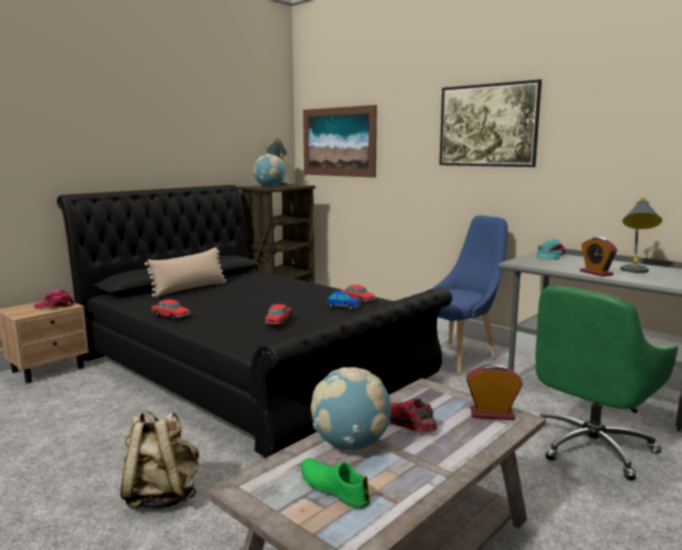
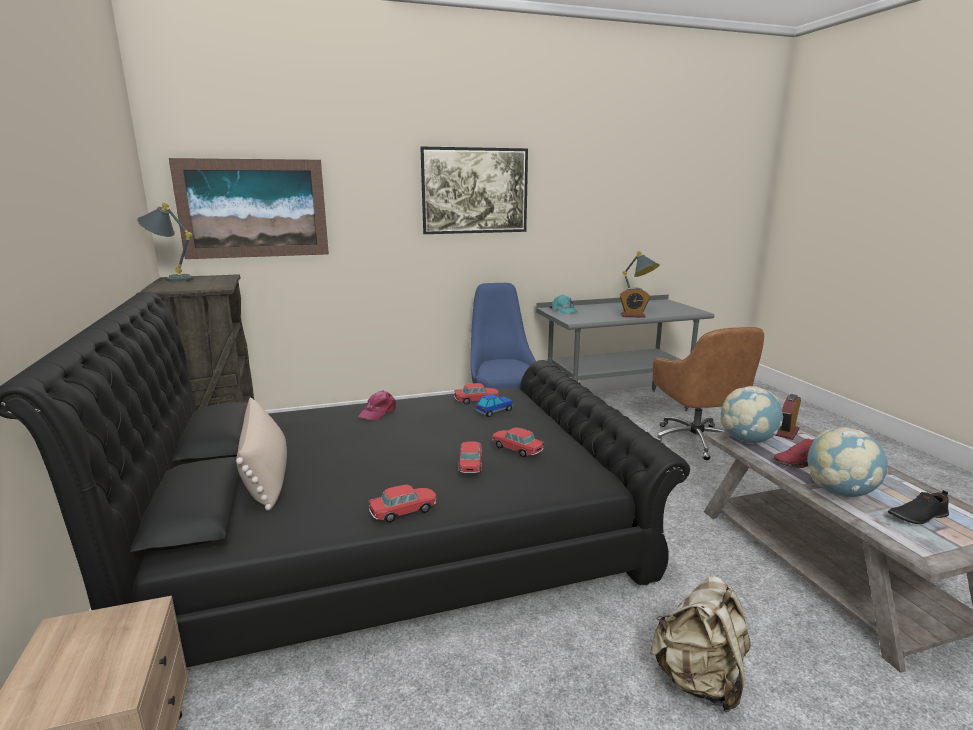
camera: 60 degrees left, 5 degrees up
(55, 306) = (107, 635): pink cap -> pink cap (378, 412)
(242, 316) = (470, 464): none -> toy car
(270, 187) = (199, 286): globe -> globe (747, 440)
(333, 488) = (917, 516): green shoe -> black shoe
(590, 446) = (694, 441): green office chair -> brown office chair

